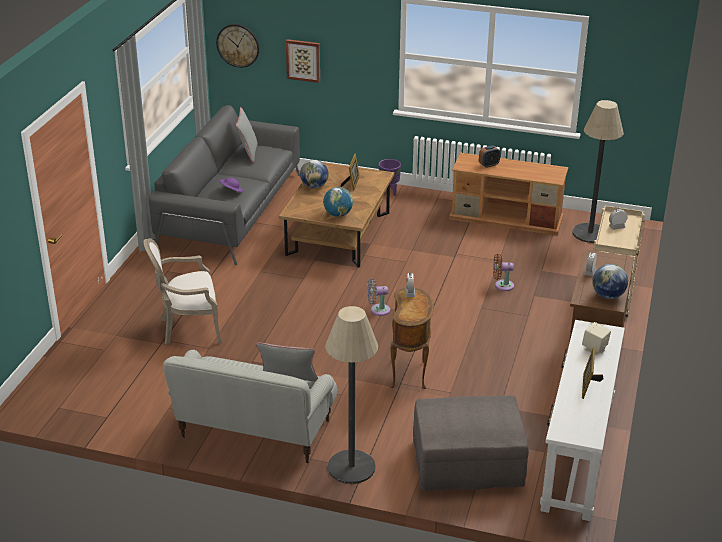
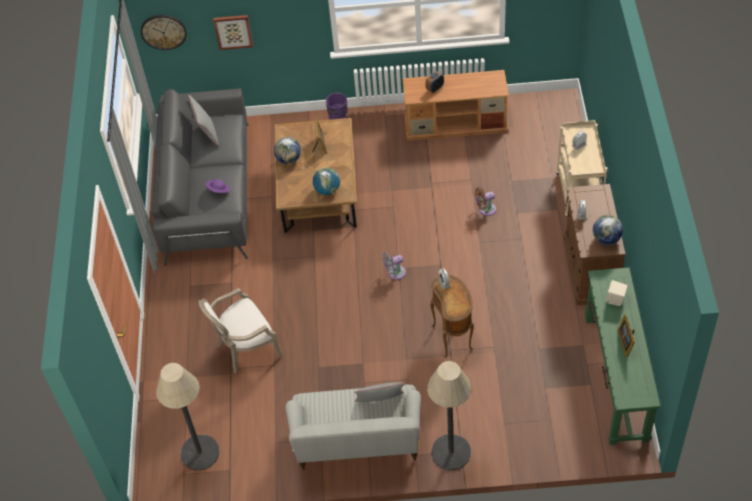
camera: 15 degrees left, 20 degrees up
(467, 464) = (537, 418): grey ottoman -> none
(577, 453) = (616, 377): white console table -> green console table
(590, 233) = (534, 121): floor lamp -> floor lamp (200, 452)

